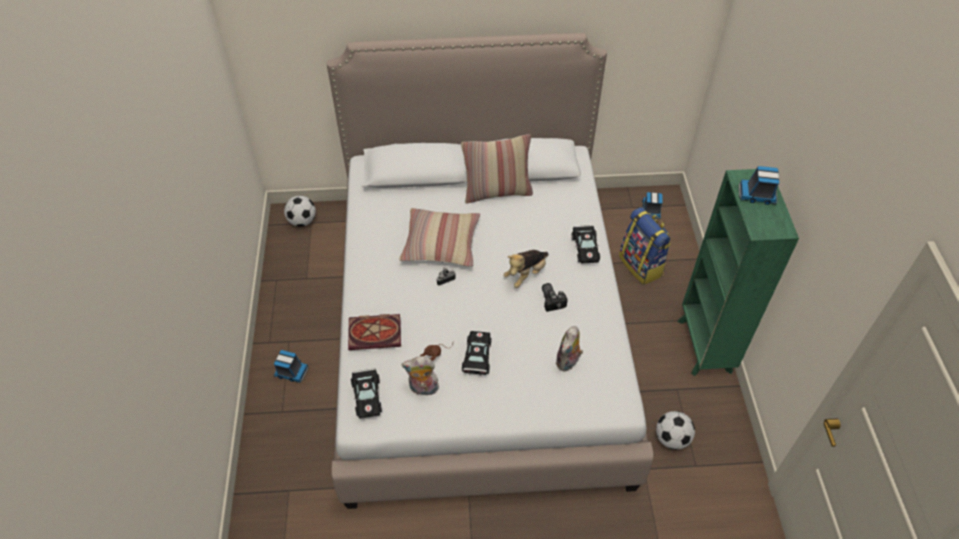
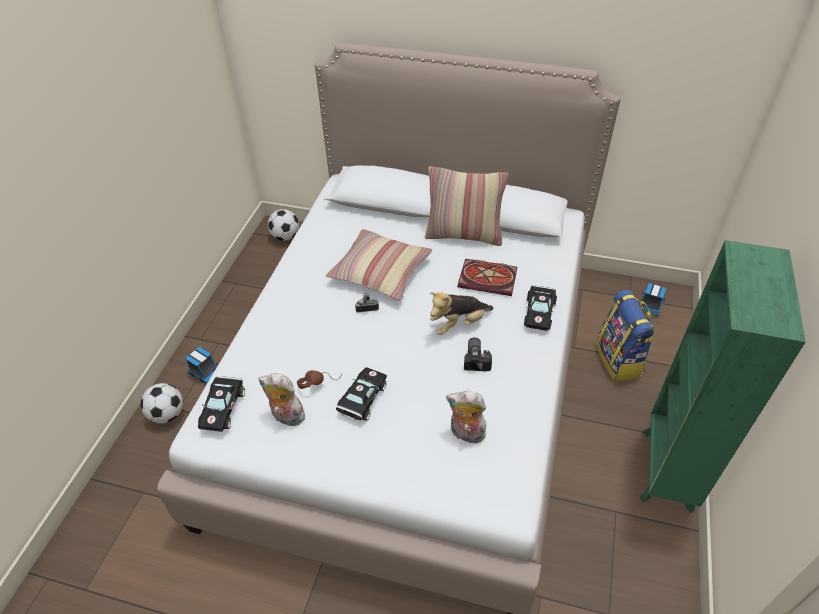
camera: 20 degrees right, 5 degrees down
(376, 332) = (267, 343): book -> book (489, 279)
(568, 362) = (466, 434): plush toy -> plush toy turned 60 degrees clockwise
(672, 439) = (589, 570): football -> football (167, 414)
(758, 195) = (760, 276): toy truck -> none

